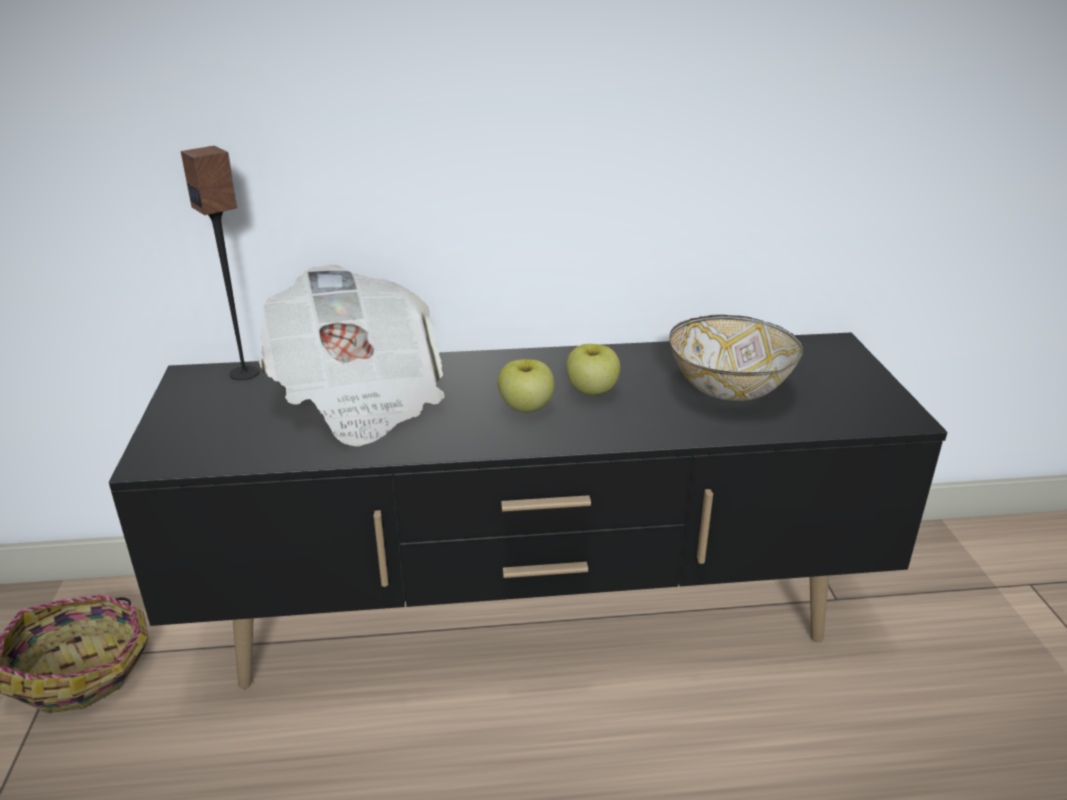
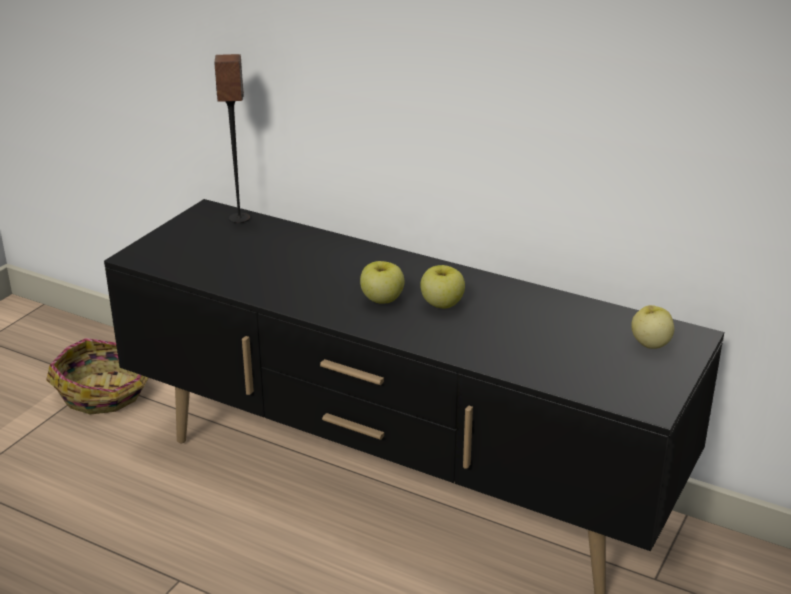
camera: 35 degrees right, 0 degrees up
(358, 396) = (287, 256): newspaper -> none
(728, 388) = (544, 337): bowl -> none
(818, 362) = (650, 344): none -> apple

